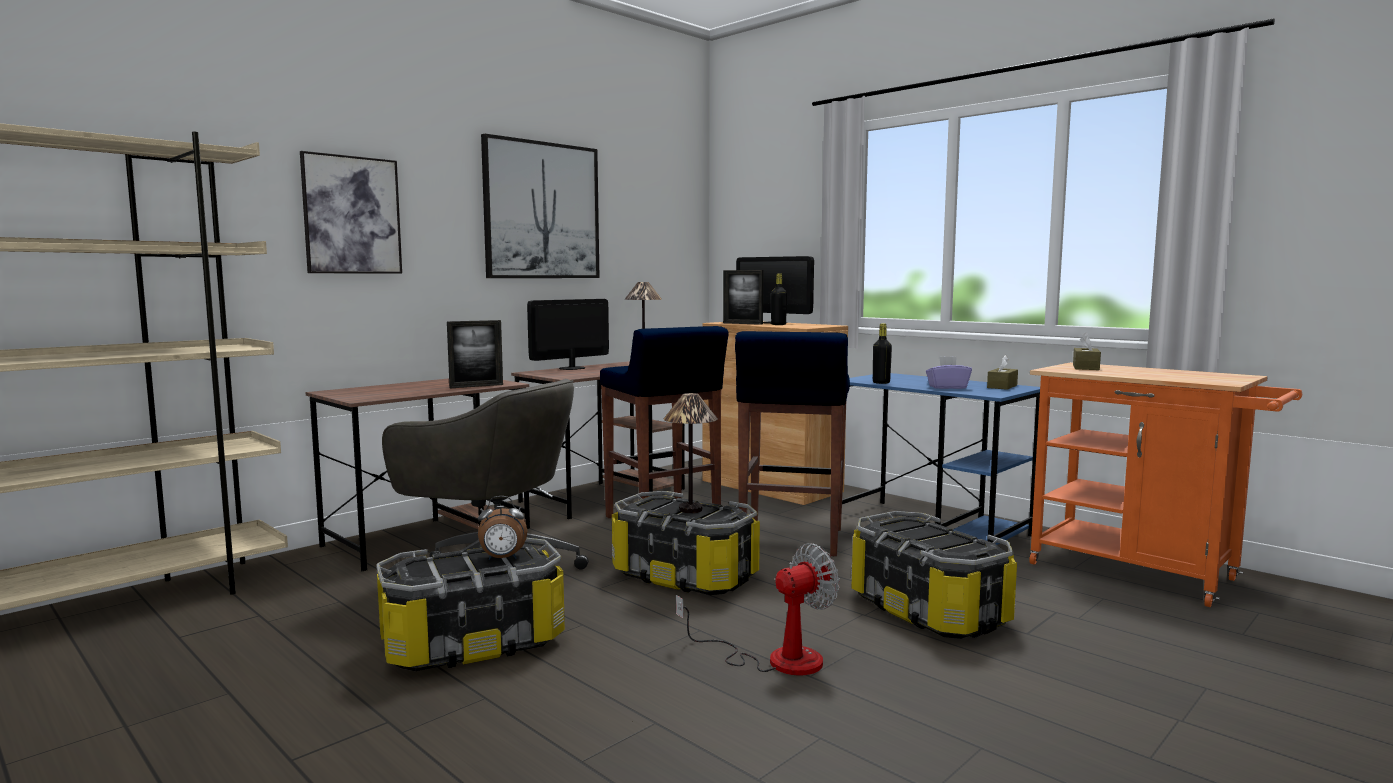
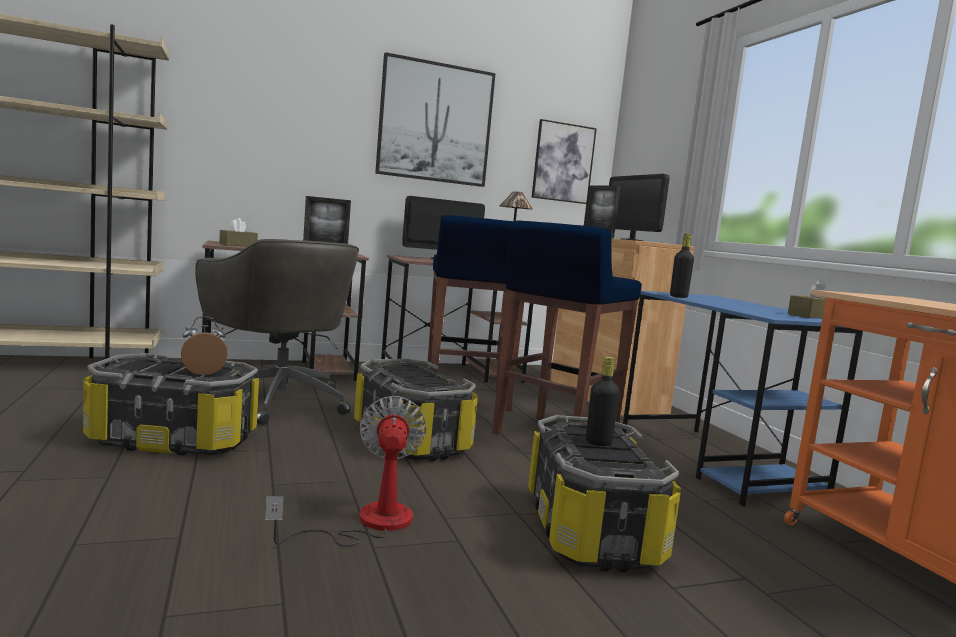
camera: 25 degrees right, 0 degrees up
(352, 215) = (263, 109): picture -> picture (563, 162)
(502, 558) = (203, 372): alarm clock -> alarm clock turned 135 degrees clockwise
(690, 510) = (420, 377): table lamp -> none
(775, 659) = (368, 523): fan -> fan turned 90 degrees counterclockwise
(778, 324) = (626, 239): black bottle -> black bottle (598, 442)
(947, 387) = (740, 307): purple tissue box -> none
(1085, 367) = (900, 298): brown tissue box -> brown tissue box (238, 245)

